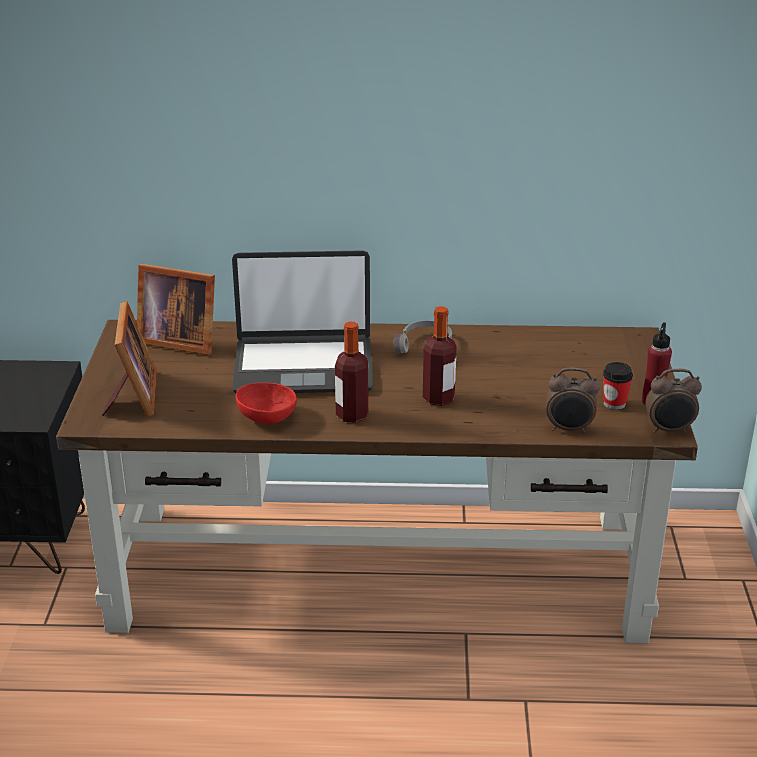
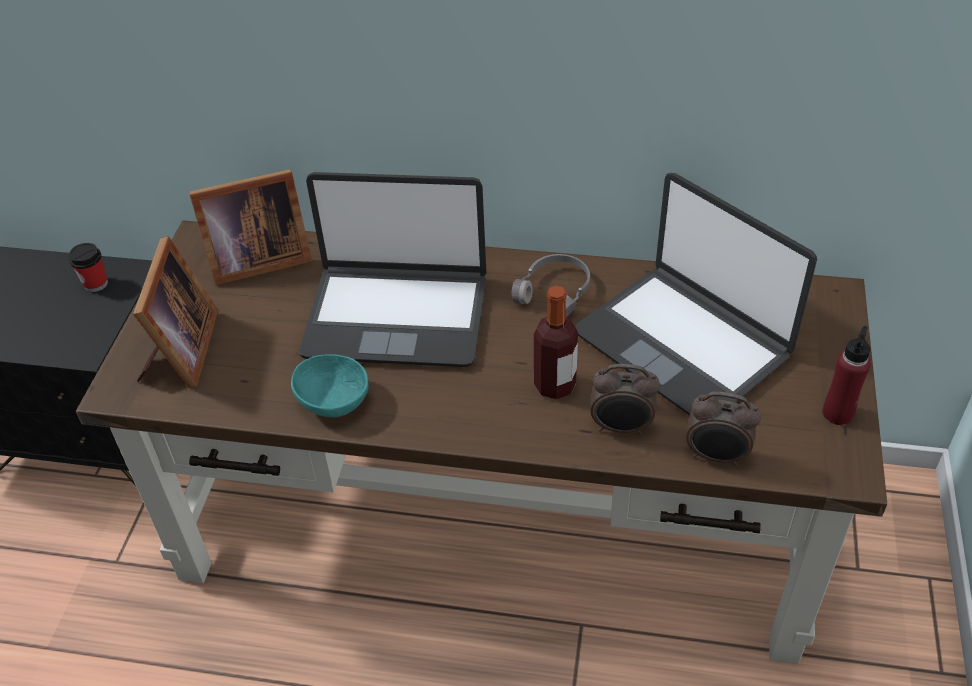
camera: 10 degrees right, 15 degrees up
(178, 340) = (255, 260): picture frame -> picture frame turned 45 degrees counterclockwise
(267, 416) = (334, 399): red bowl -> turquoise bowl
(352, 415) = (439, 406): bottle -> none
(531, 370) = (683, 343): none -> laptop
(614, 403) = (784, 413): cup -> cup (96, 284)
(669, 430) = (852, 469): alarm clock -> alarm clock (621, 427)

